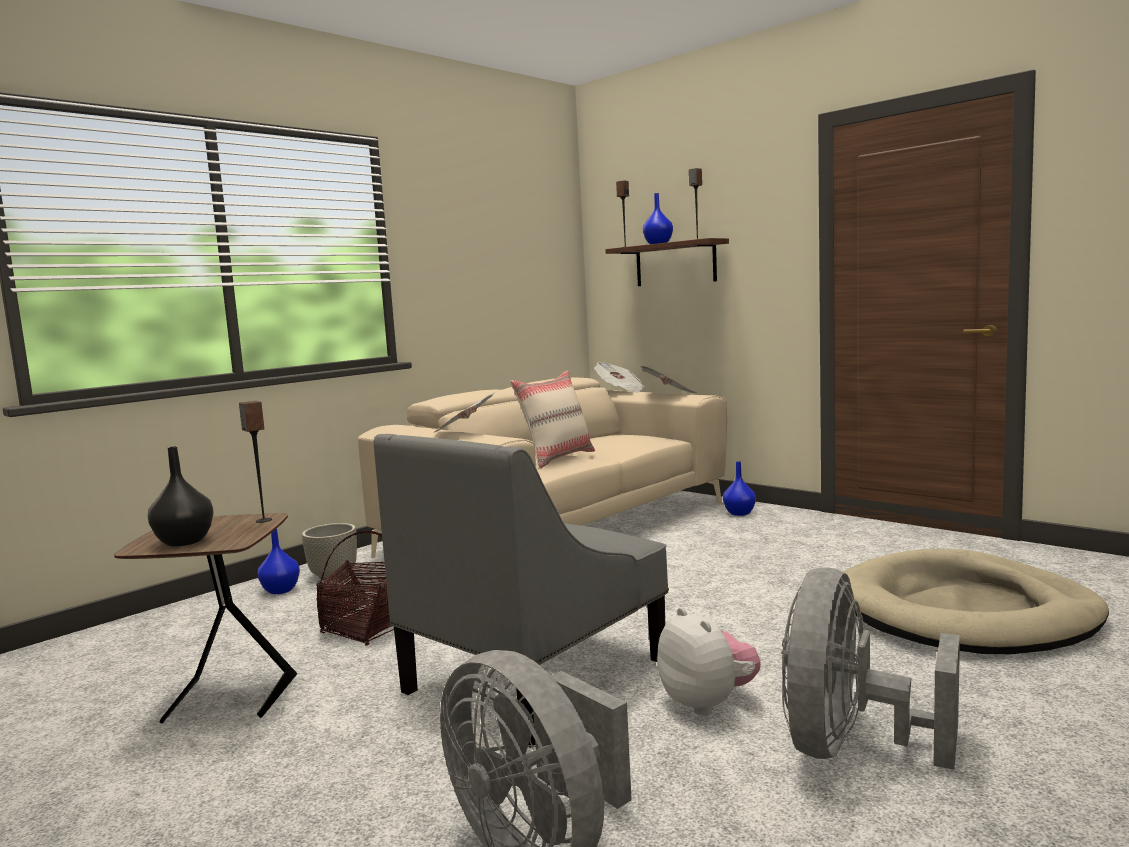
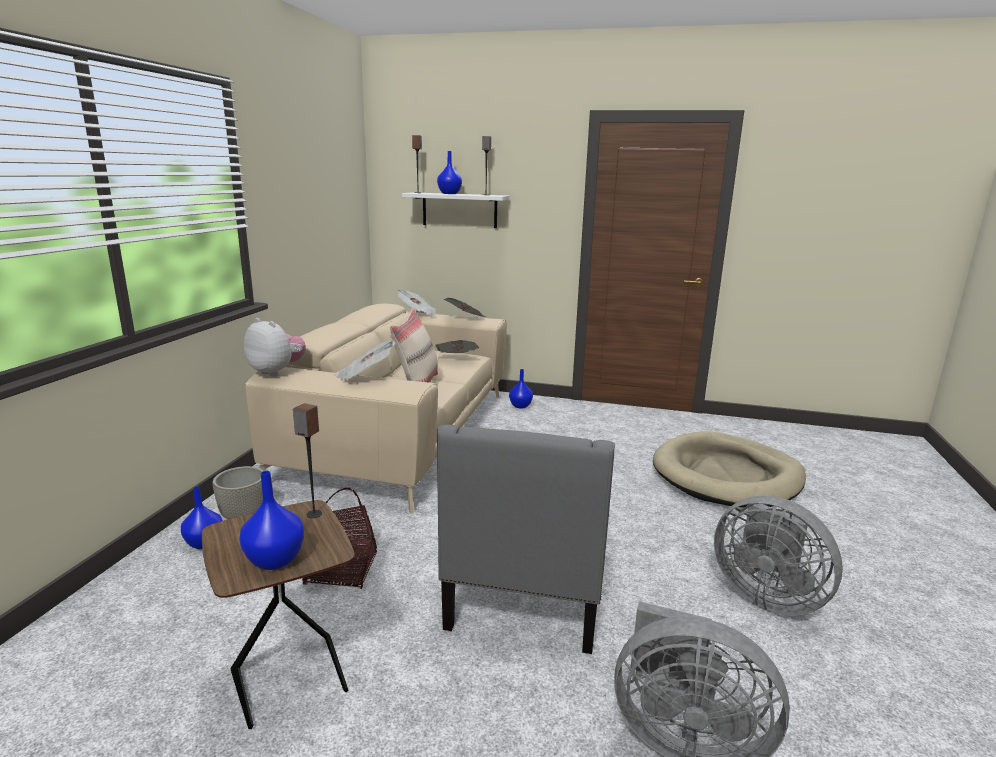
camera: 30 degrees left, 10 degrees up
(183, 542) = (273, 560): black vase -> blue vase
(639, 440) = (457, 359): none -> newspaper
(675, 264) = (459, 210): brown shelf -> white shelf
(708, 703) = (661, 582): plush toy -> plush toy (276, 372)
(850, 747) = (766, 595): grey fan -> grey fan turned 45 degrees counterclockwise

